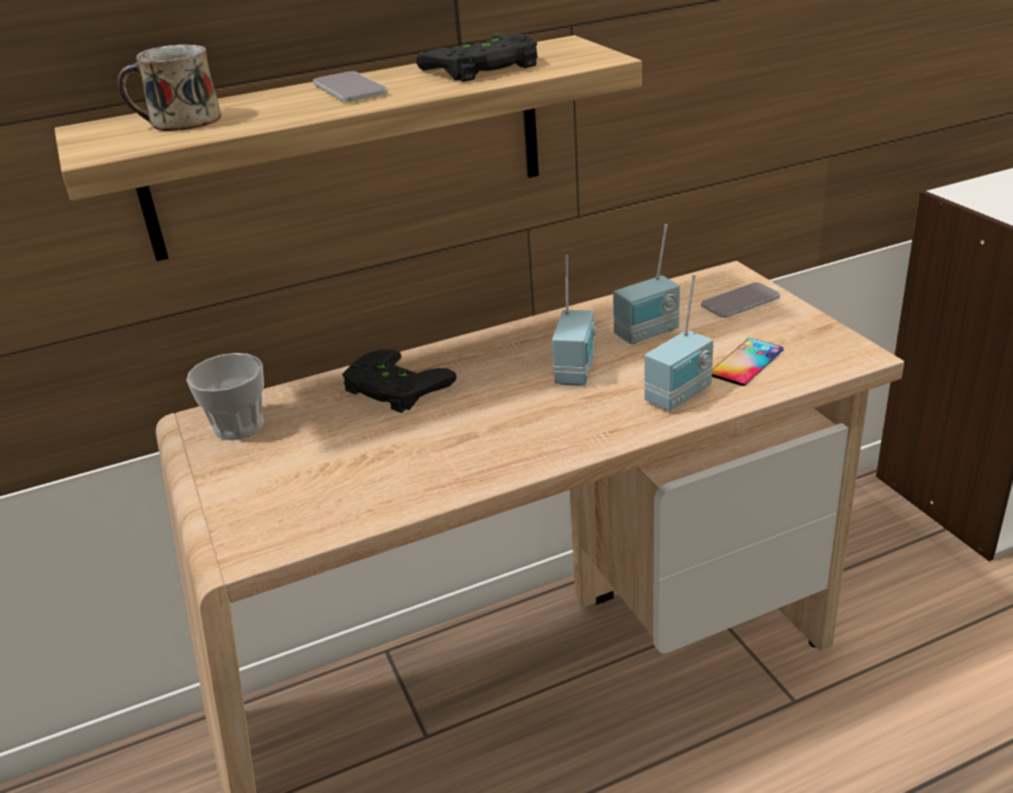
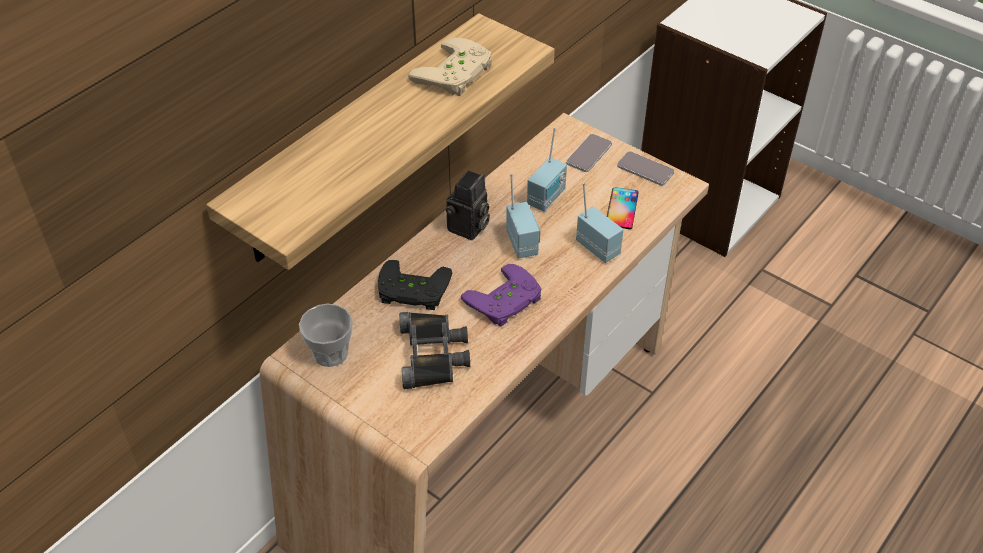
camera: 30 degrees left, 15 degrees up
(181, 121) = (304, 180): mug -> none
(350, 89) = (386, 117): phone -> phone (645, 169)
(355, 458) = (433, 354): none -> black binoculars
(483, 68) = (457, 74): black game controller -> beige game controller
(500, 426) = (506, 302): none -> purple game controller
(518, 344) = (468, 229): none -> camera
(680, 396) = (599, 247): radio -> radio turned 60 degrees counterclockwise

